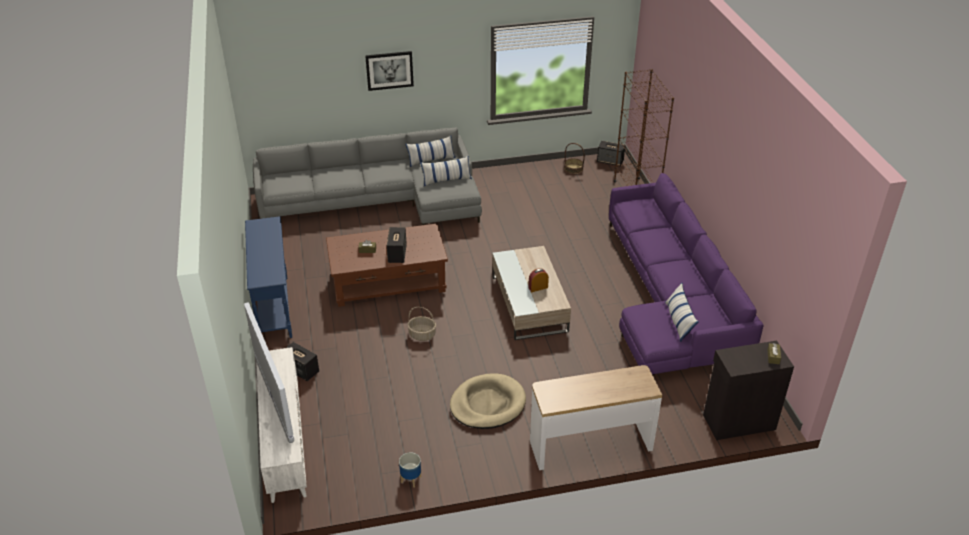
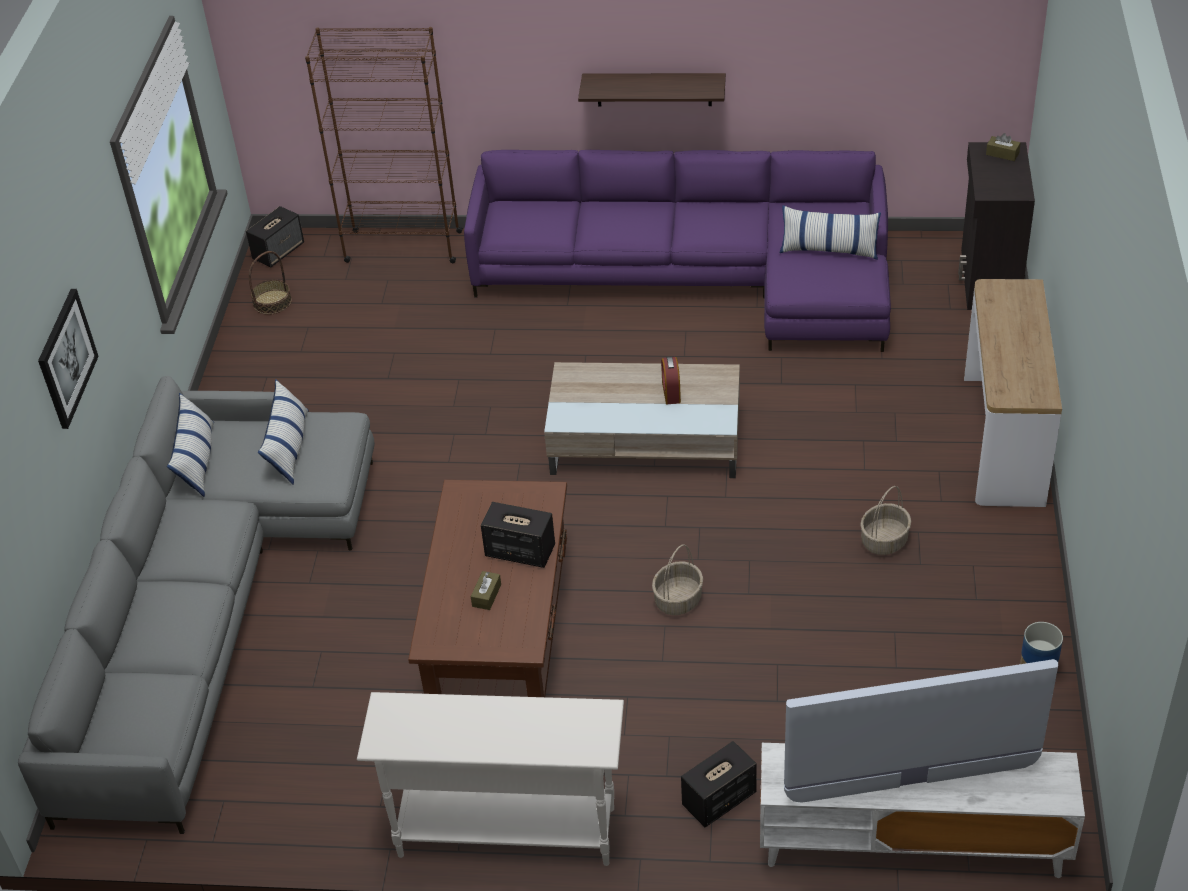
camera: 70 degrees left, 5 degrees up
(274, 308) = (506, 831): blue console table -> white console table
(487, 404) = (884, 541): beige dog bed -> basket
(717, 197) = (654, 89): none -> shelf

